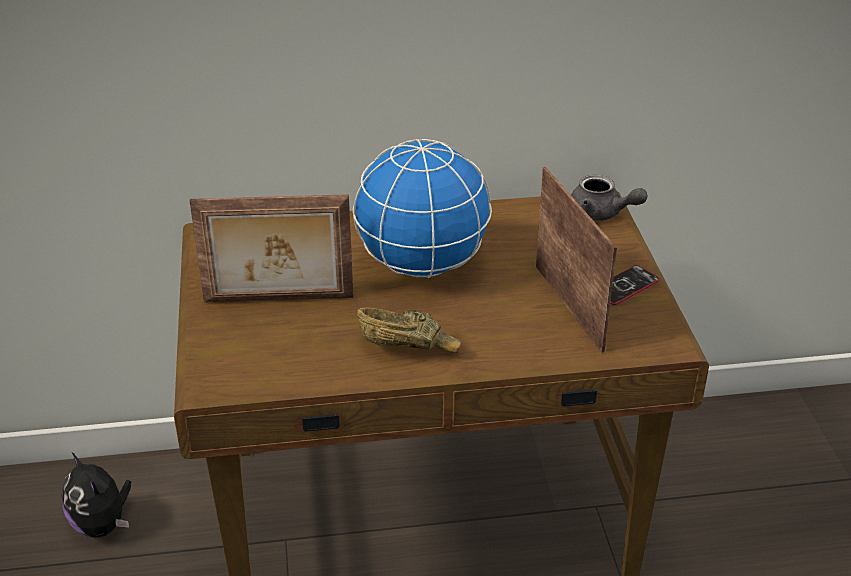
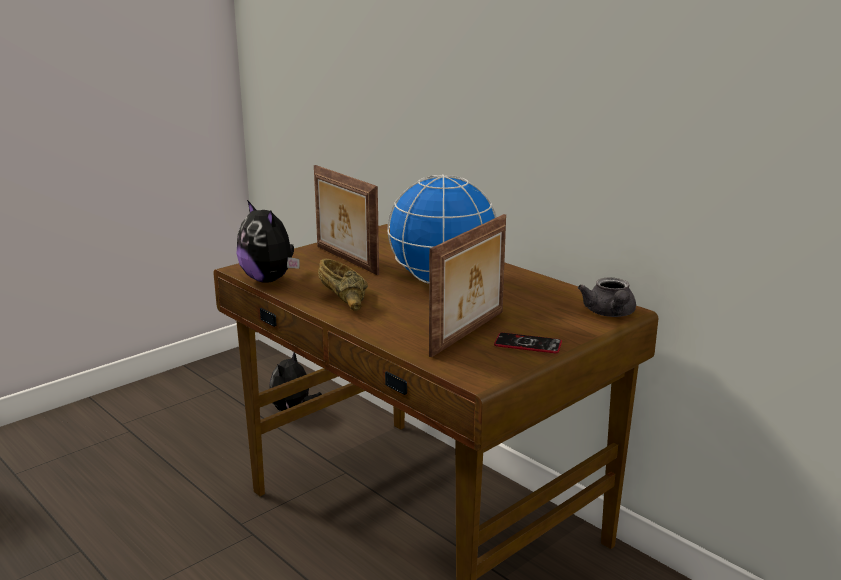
camera: 55 degrees right, 15 degrees down
(275, 378) = (270, 279): none -> plush toy

